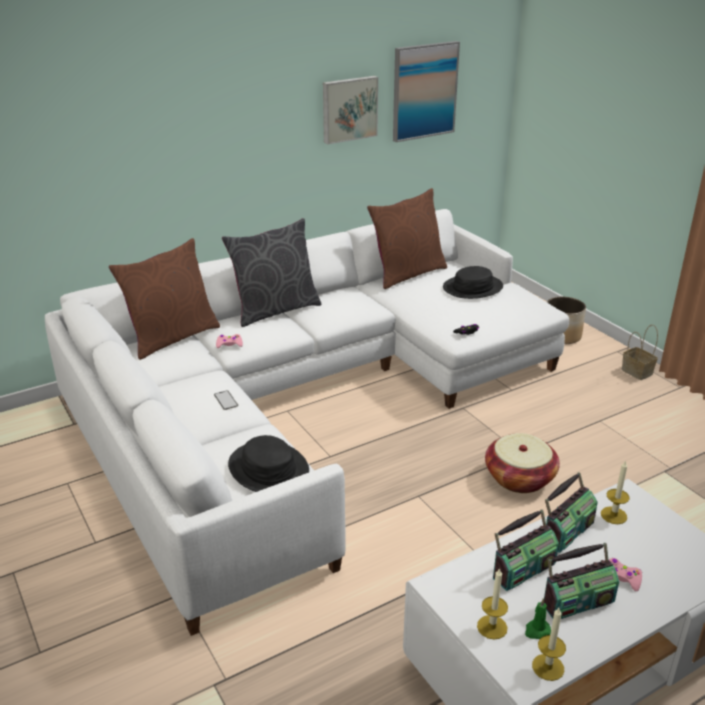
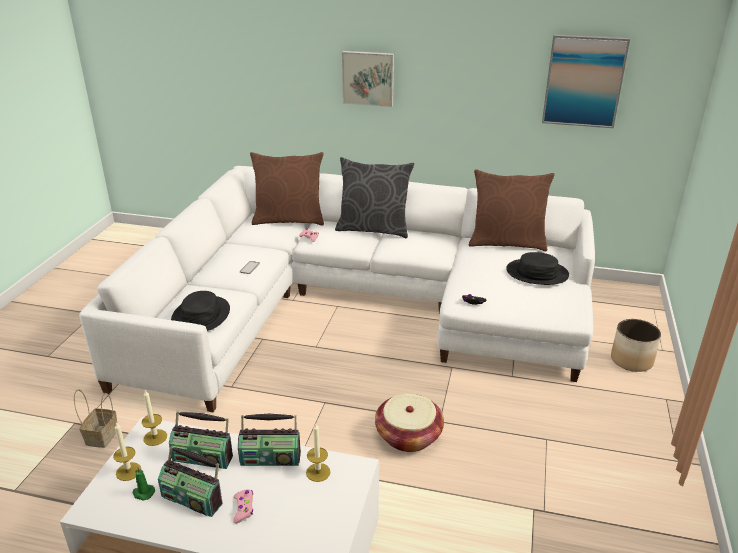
camera: 45 degrees right, 0 degrees up
(349, 109) = (496, 82): picture -> picture (368, 78)
(548, 667) = (110, 515): candle -> candle (155, 437)
(635, 371) = (654, 424): basket -> basket (102, 435)

